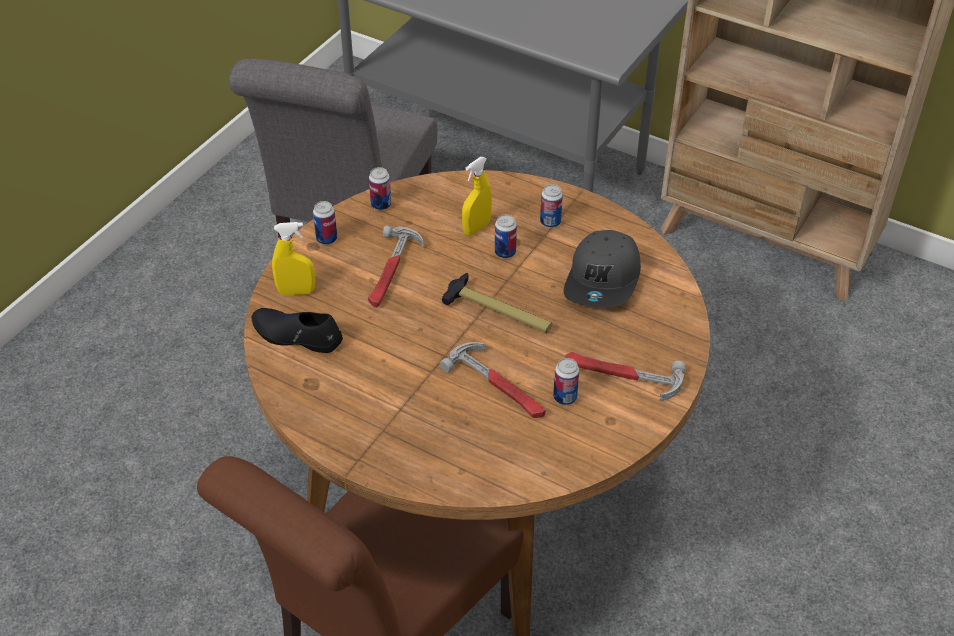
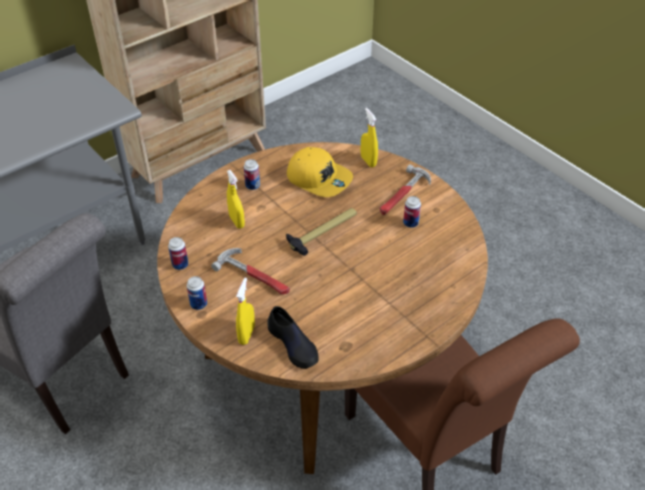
camera: 70 degrees left, 0 degrees up
(296, 335) = (293, 344): black shoe -> black shoe turned 75 degrees counterclockwise
(499, 385) = (388, 250): hammer -> none
(505, 252) = (269, 214): can -> none
(603, 280) = (319, 178): grey cap -> yellow cap
(673, 321) = (368, 161): none -> yellow spray bottle

